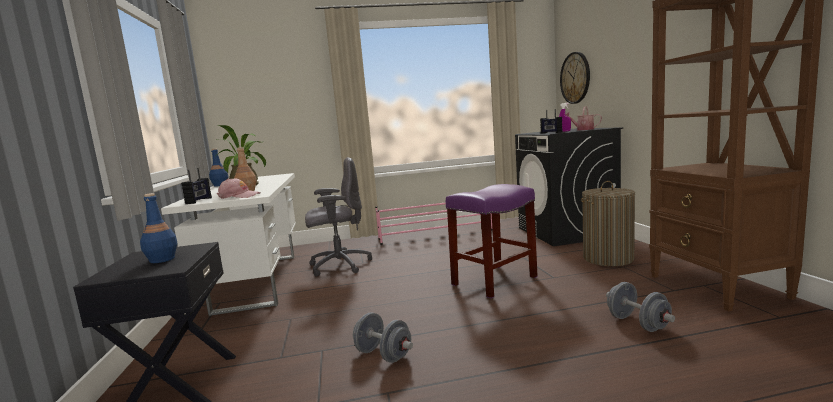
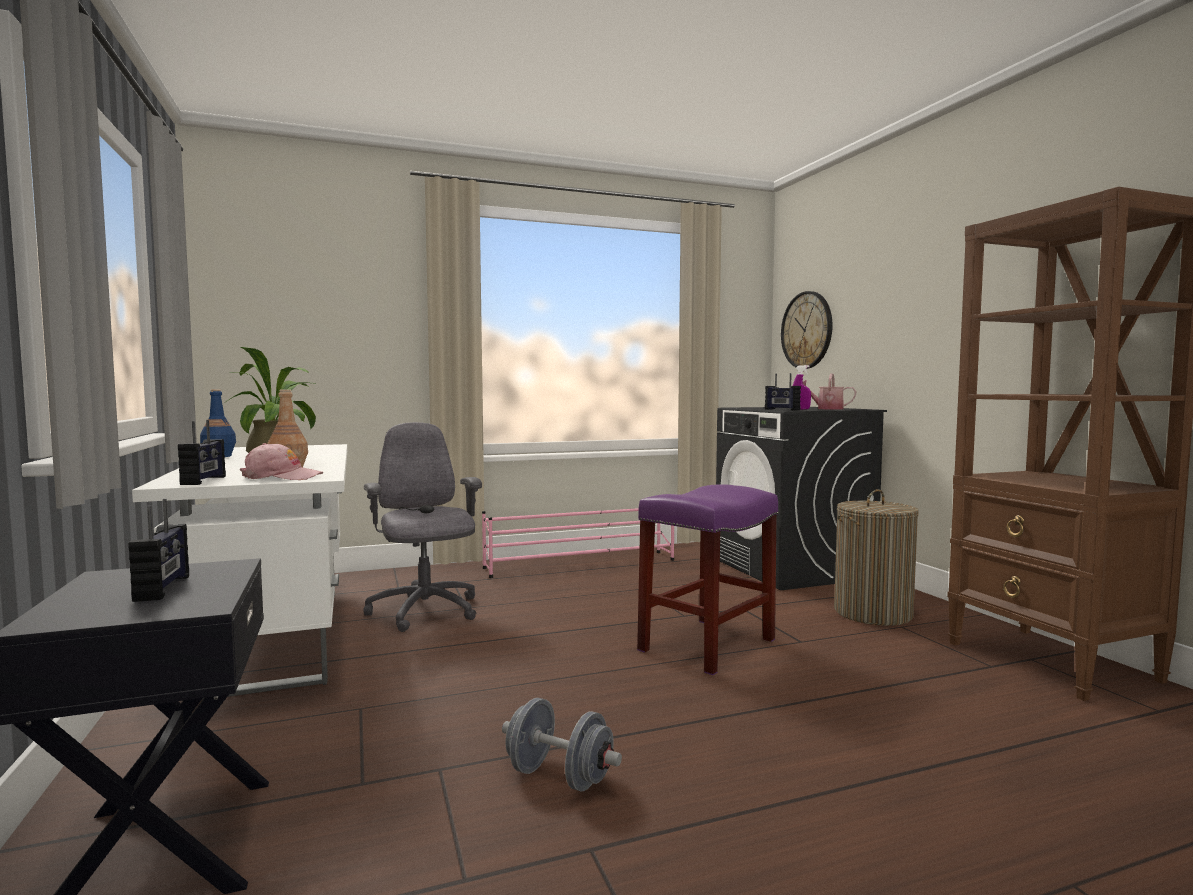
camera: 10 degrees left, 5 degrees down
(162, 259) = (163, 588): blue bottle -> radio
(339, 265) = (425, 612): grey office chair -> grey office chair turned 90 degrees counterclockwise
(637, 323) = (962, 720): grey dumbbell -> none

